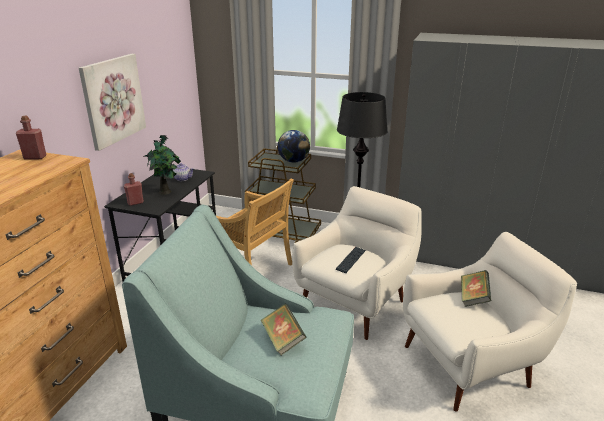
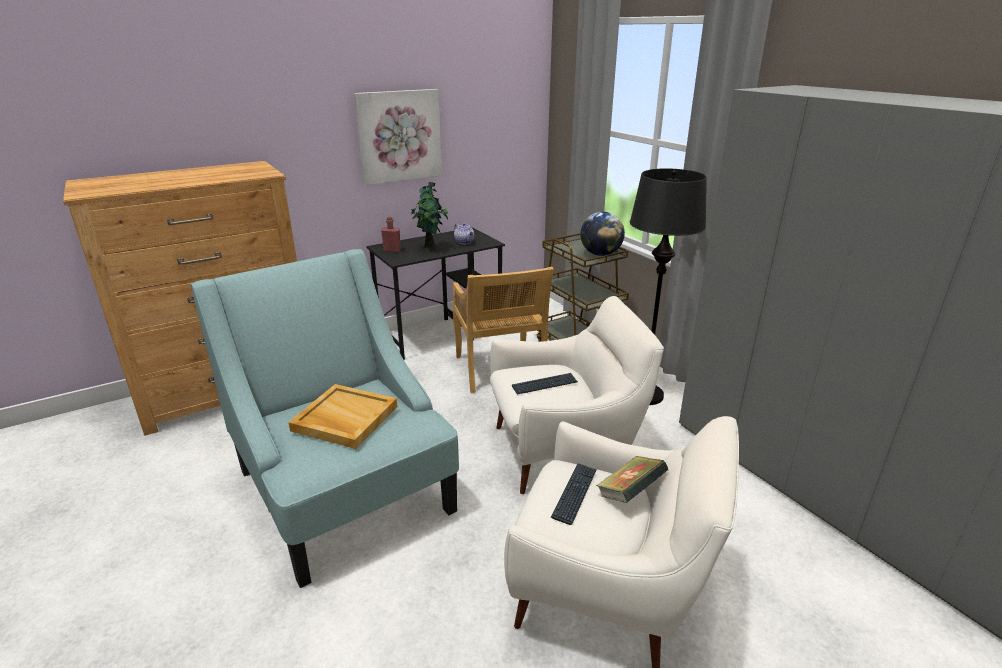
camera: 40 degrees right, 0 degrees up
(35, 157) = (256, 167): red bottle -> none
(283, 340) = (344, 418): book -> beige tray
(453, 312) = (574, 493): none -> keyboard

